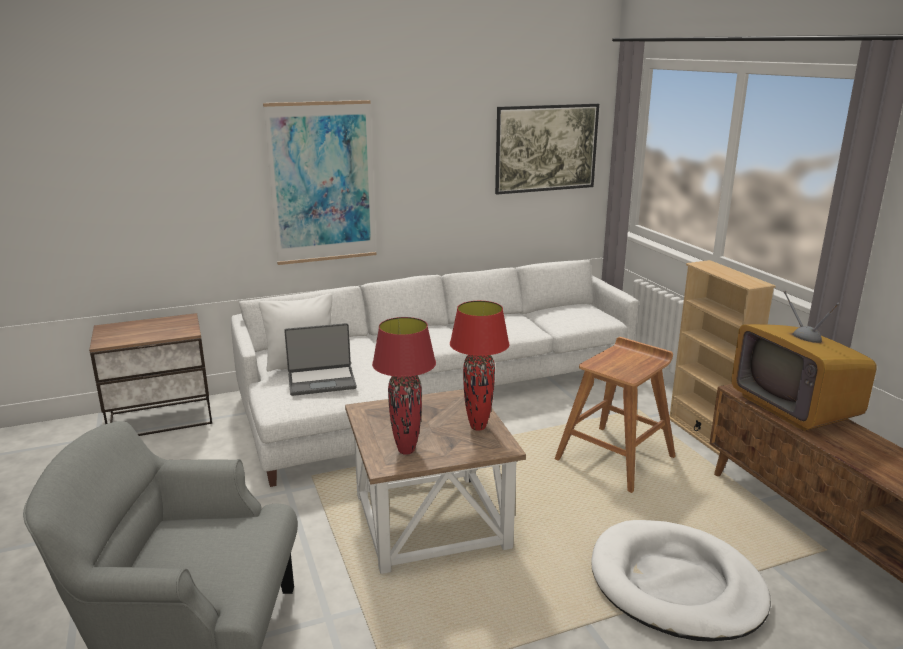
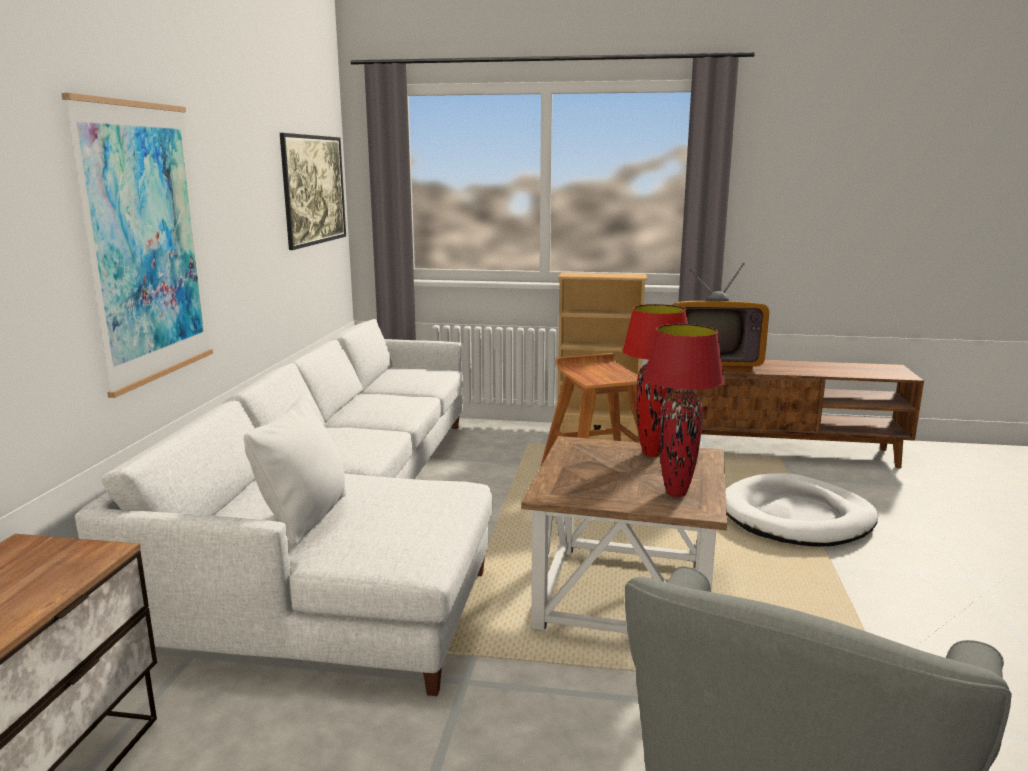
camera: 60 degrees left, 5 degrees down
(321, 381) = (390, 516): laptop -> none

